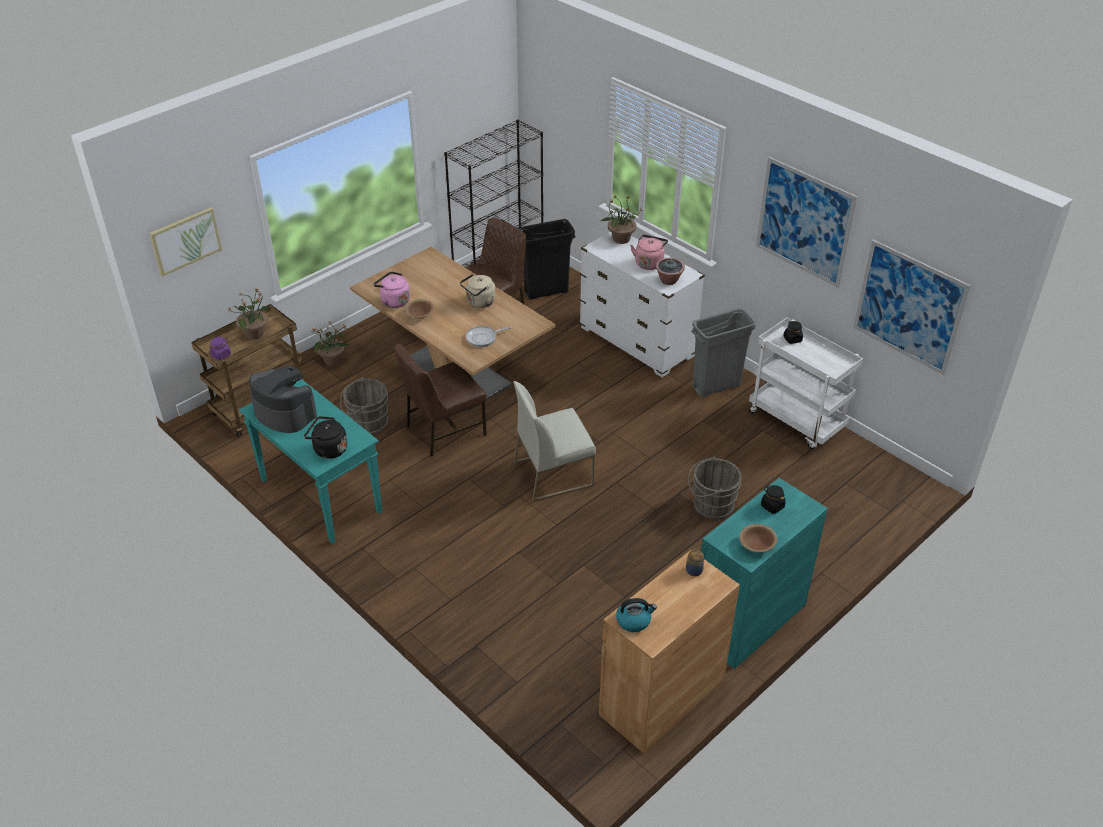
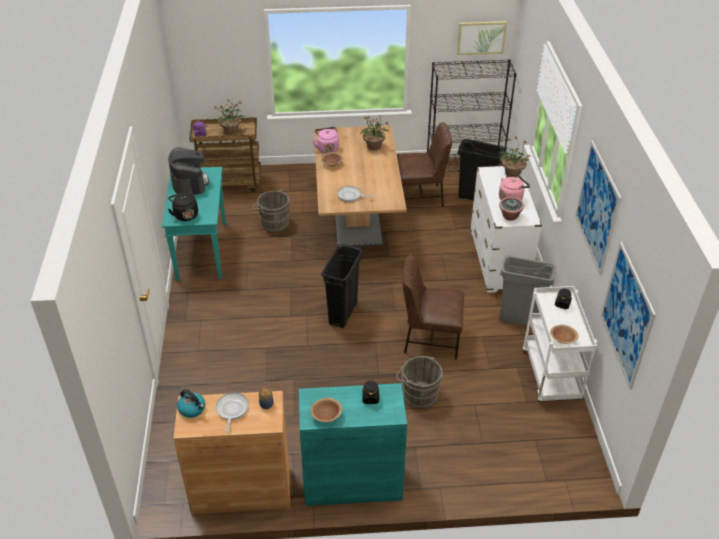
camera: 40 degrees right, 0 degrees up
(185, 240) = (205, 51): picture -> picture (481, 37)
(333, 360) = (298, 177): potted plant -> potted plant (374, 146)
(444, 430) = (310, 251): brown chair -> brown chair (430, 339)
(479, 302) = (376, 173): beige kettle -> none
(553, 473) = (343, 313): white chair -> black trash can
(671, 596) = (232, 410): none -> frying pan
(828, 369) = (562, 339): none -> brown bowl

